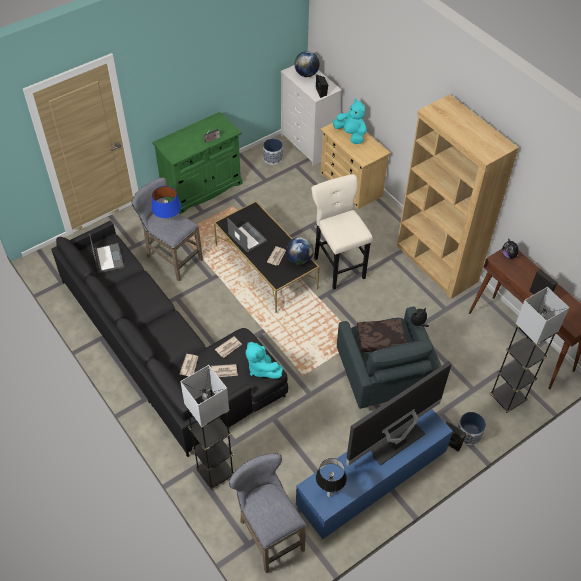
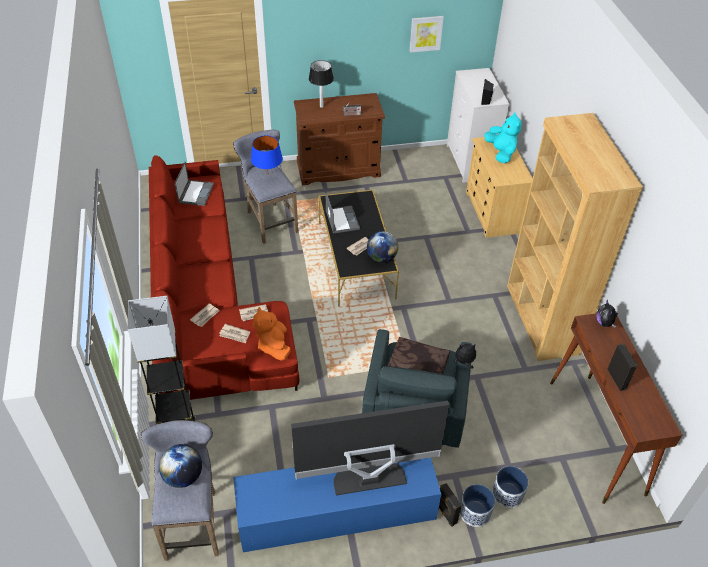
camera: 25 degrees right, 5 degrees down
(165, 352) = (208, 303): black sofa -> red sofa
(202, 189) = (338, 169): green cabinet -> brown cabinet
(252, 48) = (426, 33): none -> picture
(261, 368) = (273, 345): turquoise plush toy -> orange plush toy
(273, 158) = (425, 163): planter -> planter (507, 494)
(306, 74) = (480, 80): globe -> globe (183, 476)
(329, 495) = (261, 502): table lamp -> table lamp (321, 106)
(338, 266) = (431, 284): beige stool -> none
(507, 398) = (544, 492): grey floor lamp -> none

